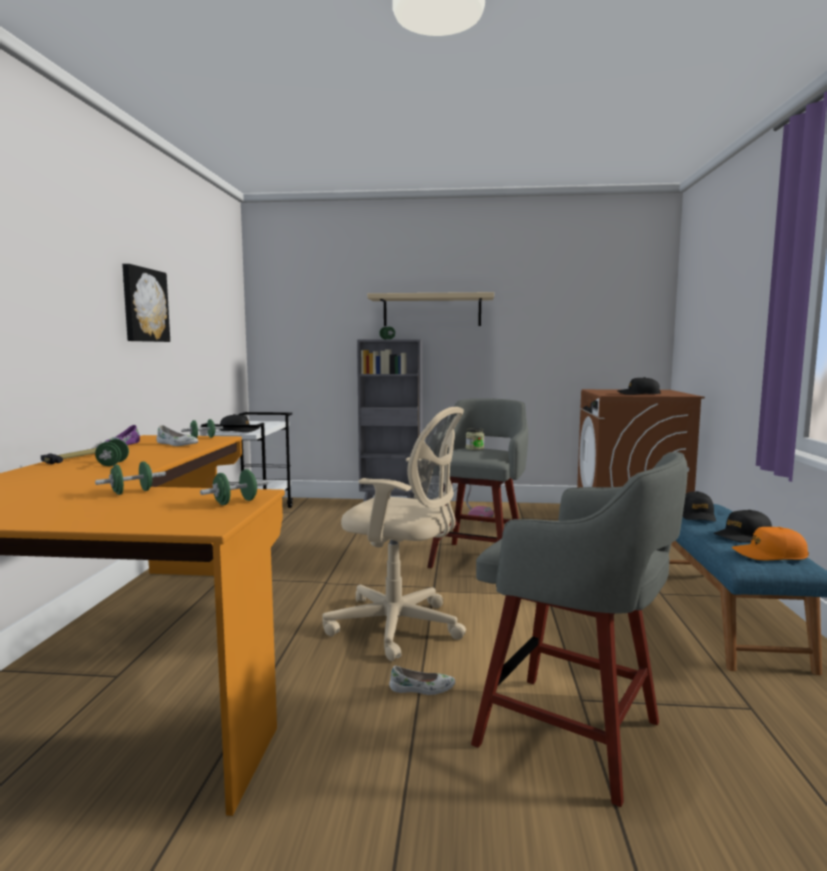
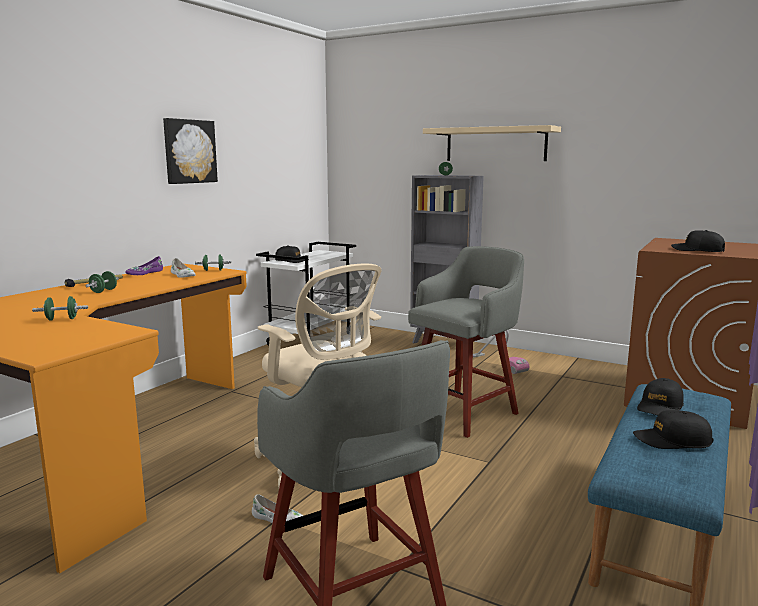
camera: 25 degrees right, 5 degrees up
(235, 502) = (100, 338): green dumbbell -> none
(474, 448) = (464, 300): jar -> none
(769, 554) = (664, 468): orange cap -> none

